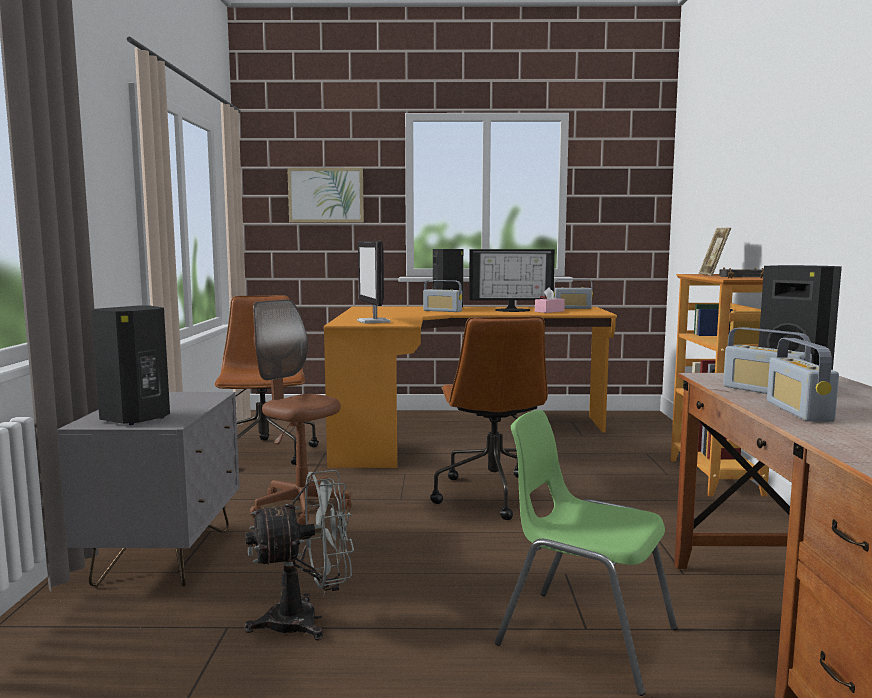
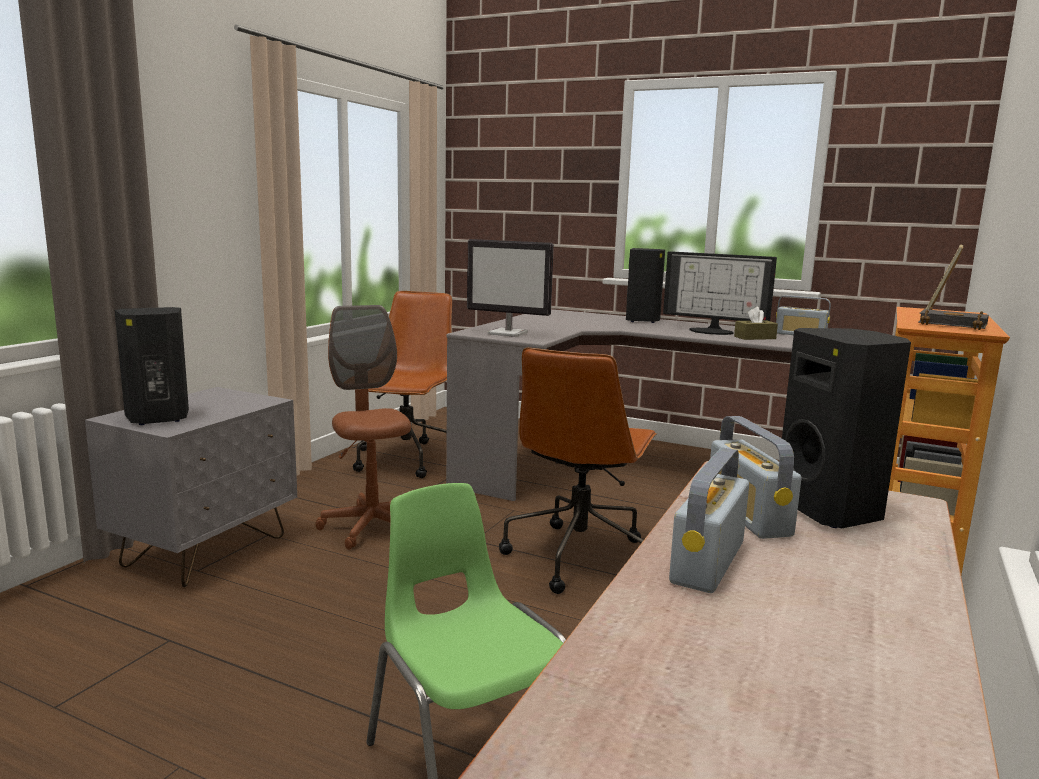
camera: 25 degrees right, 5 degrees up
(306, 620) = (236, 654): grey fan -> none
(326, 195) = (533, 180): picture -> none
(374, 321) = (508, 333): monitor -> monitor turned 75 degrees counterclockwise
(442, 311) = (624, 324): radio -> none
(454, 432) = (626, 469): orange desk -> grey desk
(549, 311) = (754, 337): pink tissue box -> brown tissue box

